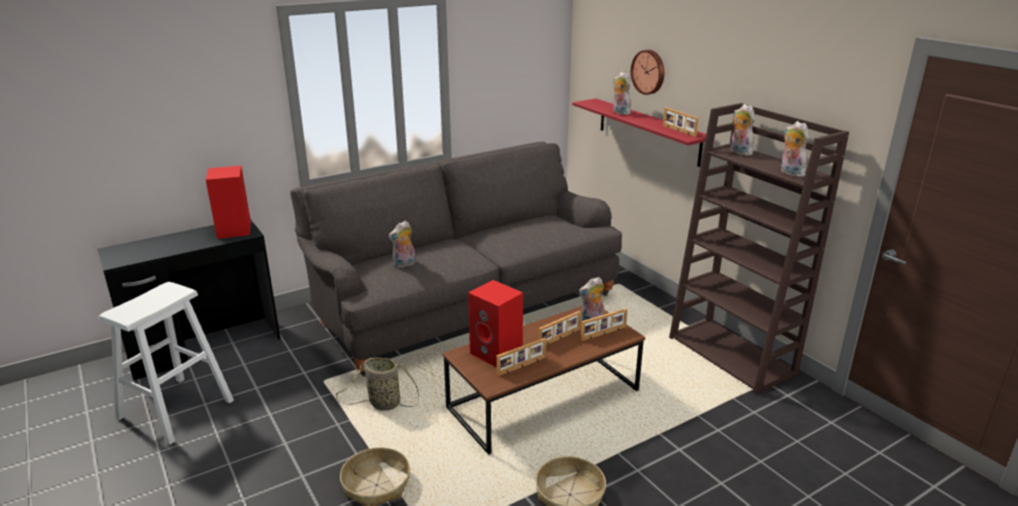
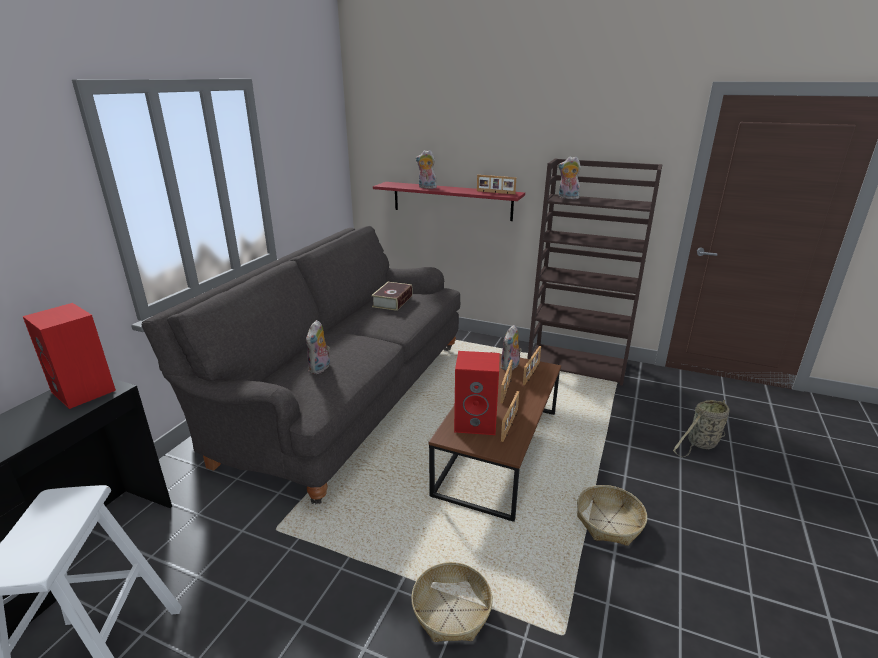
camera: 35 degrees left, 0 degrees up
(382, 404) = (365, 523): basket -> basket (701, 444)
(534, 225) = (392, 301): none -> book
(649, 72) = (447, 147): wall clock -> none
(790, 173) = (625, 204): plush toy -> none

